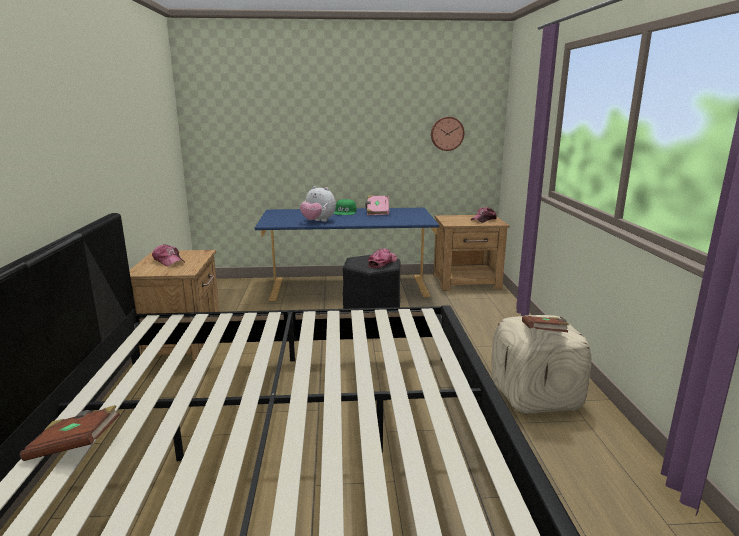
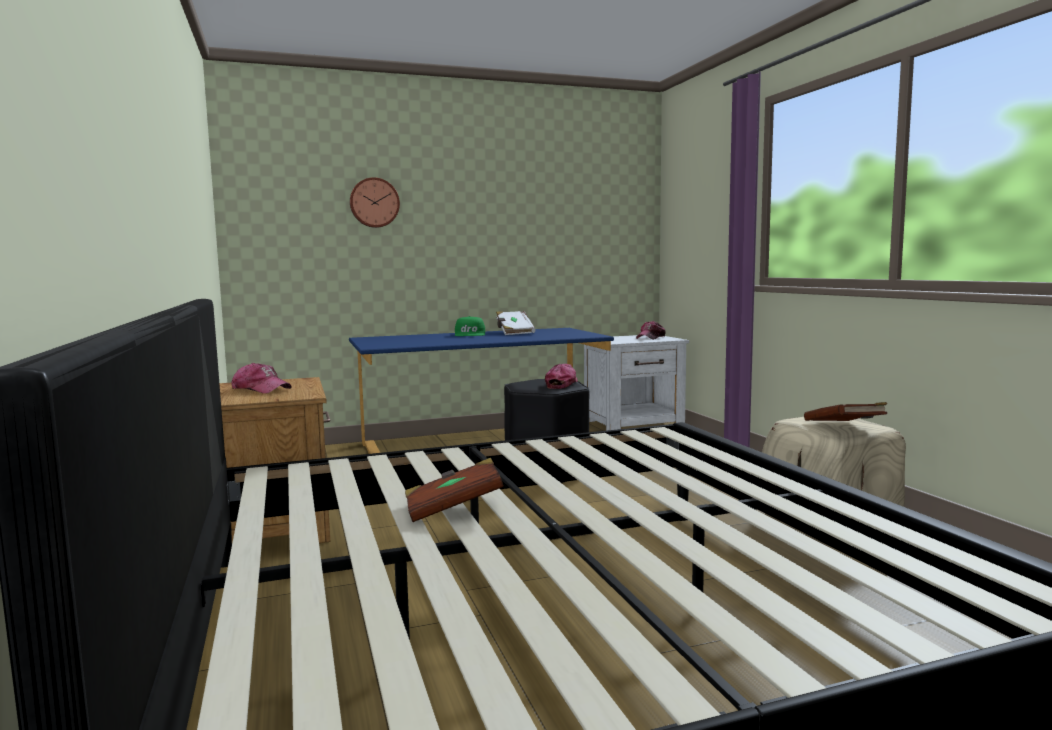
camera: 15 degrees left, 10 degrees down
(75, 446) = (301, 616): brown book -> brown book (453, 509)
(318, 221) = (446, 342): plush toy -> none
(377, 212) = (514, 332): pink book -> white book
(447, 133) = (592, 229): wall clock -> wall clock (374, 203)
(467, 282) = (635, 425): brown nightstand -> white nightstand

